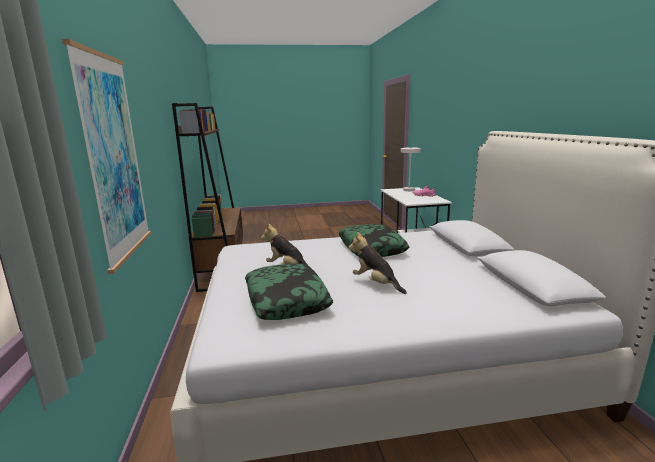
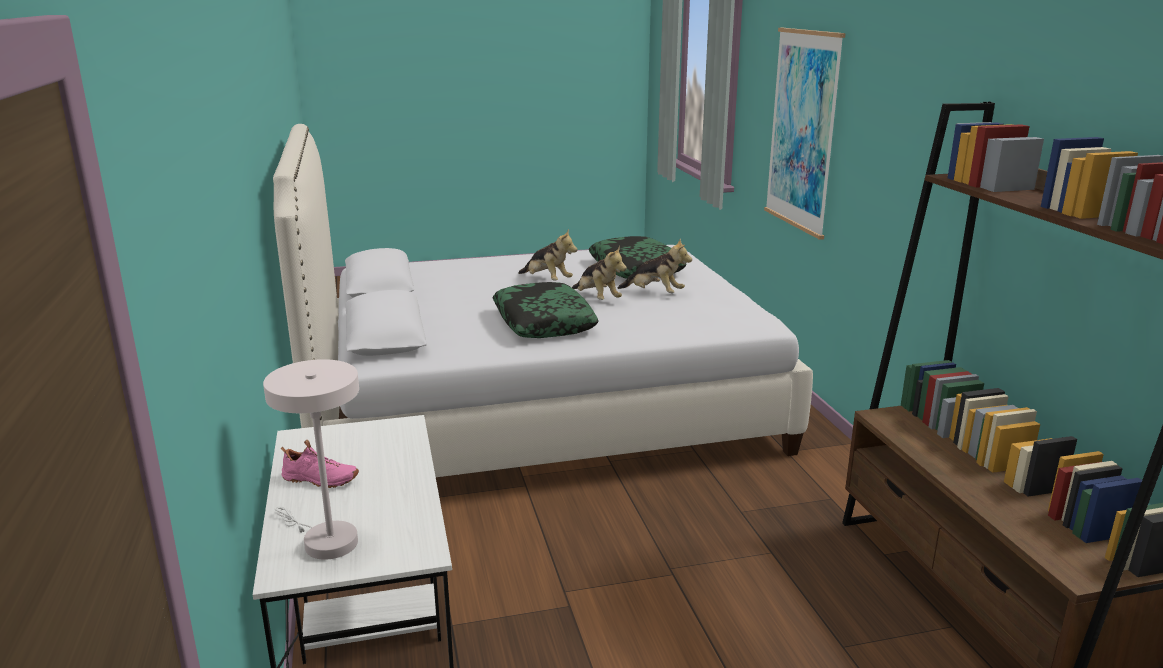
camera: 175 degrees right, 5 degrees up
(334, 263) = (597, 299): none -> plush toy

